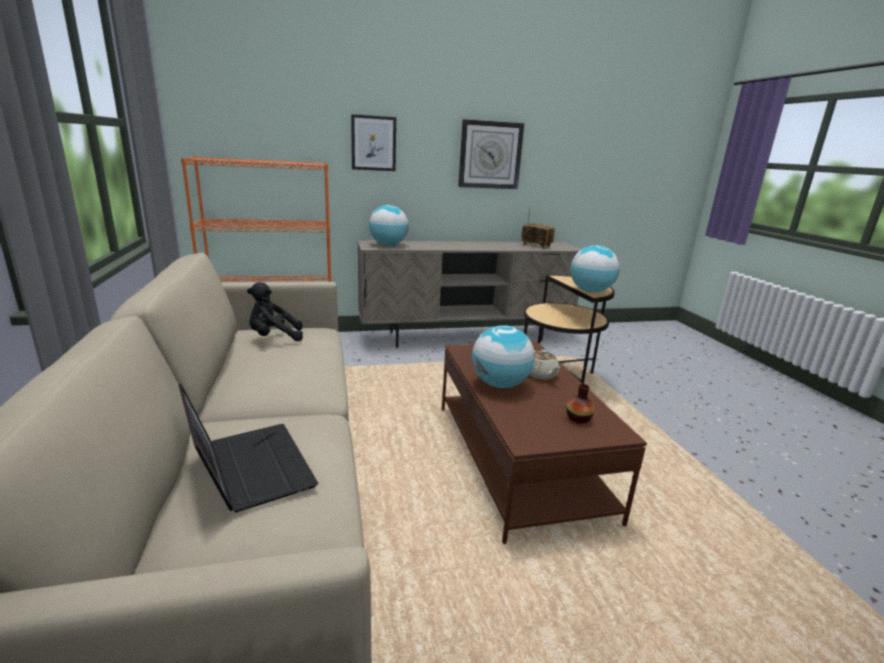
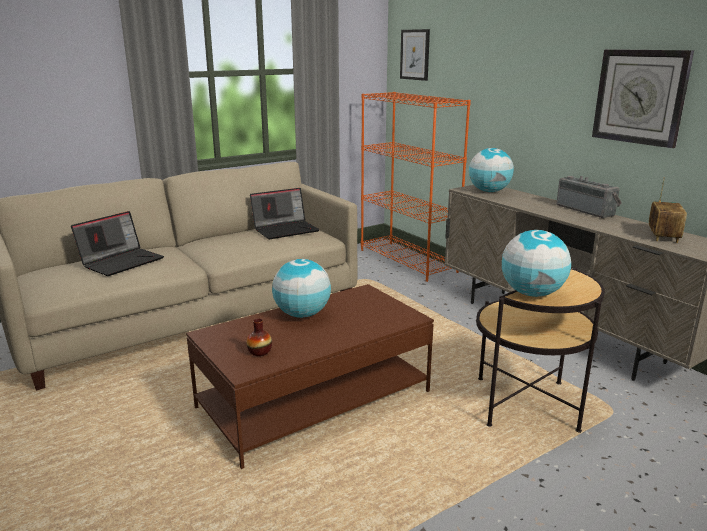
camera: 70 degrees right, 0 degrees up
(274, 337) = (286, 229): black plush toy -> laptop
(373, 143) = (513, 80): picture -> picture (415, 54)
(469, 242) = (587, 210): none -> radio
(541, 375) = (340, 329): beige teapot -> none

